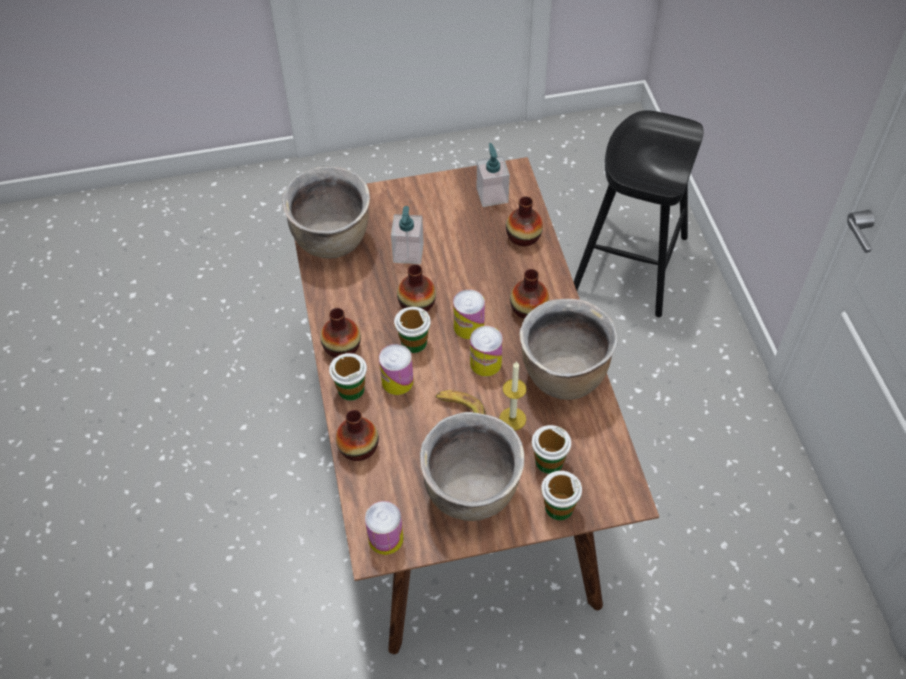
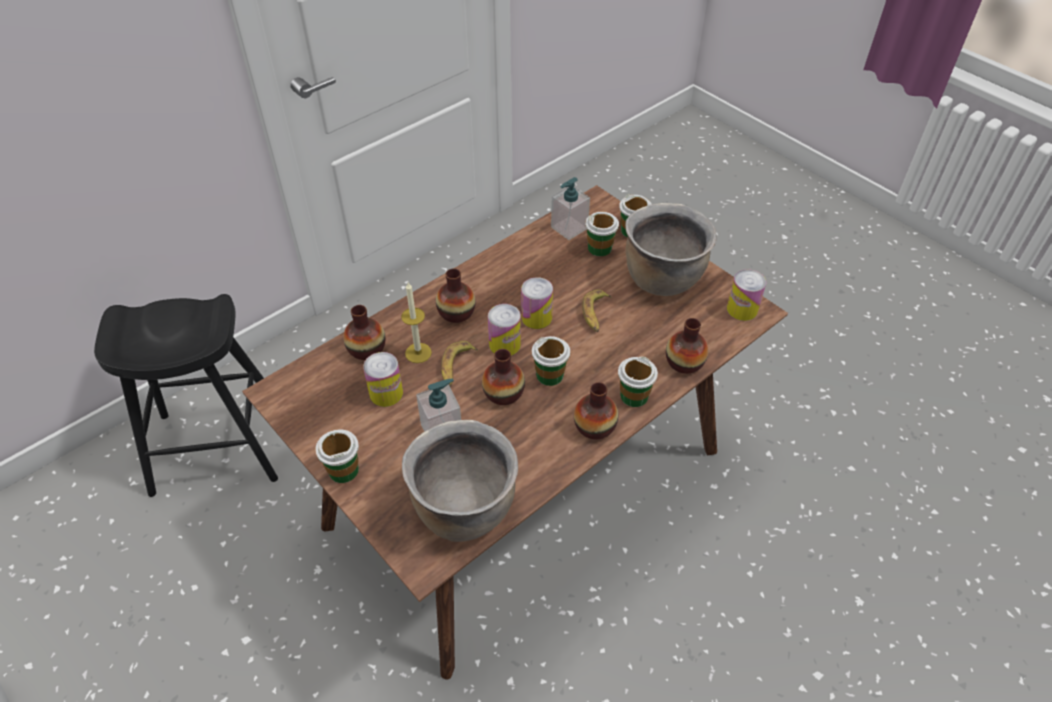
camera: 120 degrees left, 5 degrees down
(397, 381) = (600, 367): can -> can (386, 393)
(413, 190) = (343, 470): none -> cup
(465, 285) = (456, 367): none -> banana
(492, 195) = (318, 396): soap dispenser -> soap dispenser (569, 228)
(512, 419) = (578, 281): candle -> candle (418, 353)
(563, 375) = (514, 267): brown cooking pot -> none

